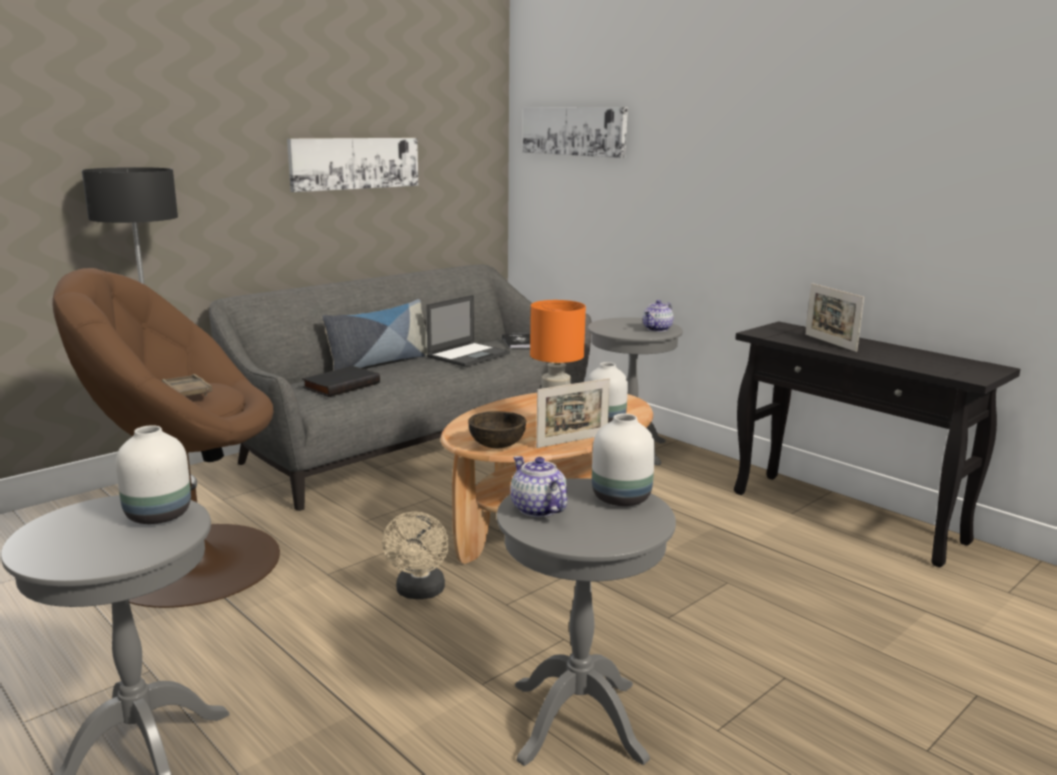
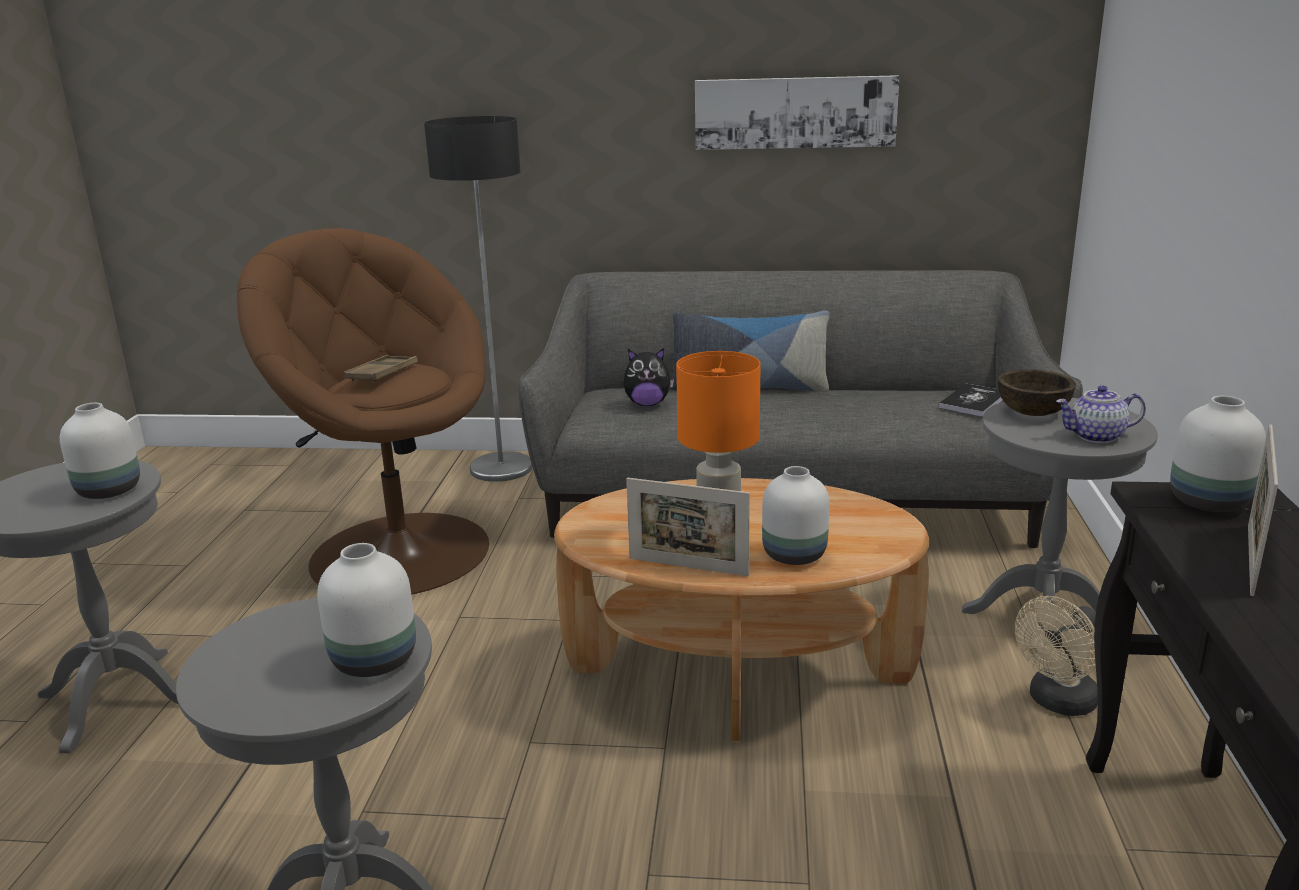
camera: 50 degrees right, 5 degrees up
(341, 385) = (647, 404): black book -> plush toy
(419, 592) = (487, 680): beige fan -> beige fan (1057, 703)
(469, 355) = (865, 403): laptop -> none
(497, 445) = (601, 537): brown bowl -> brown bowl (1033, 412)
(537, 509) = (286, 627): teapot -> none
(574, 131) = (1143, 65): picture -> none
(779, 331) = (1210, 503): none -> white vase

